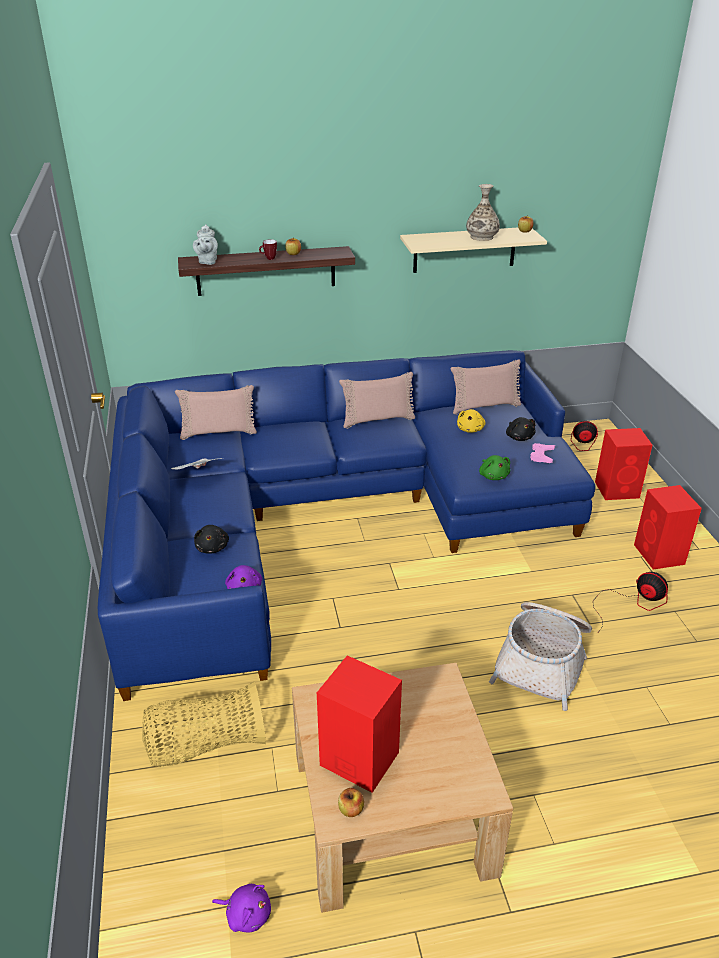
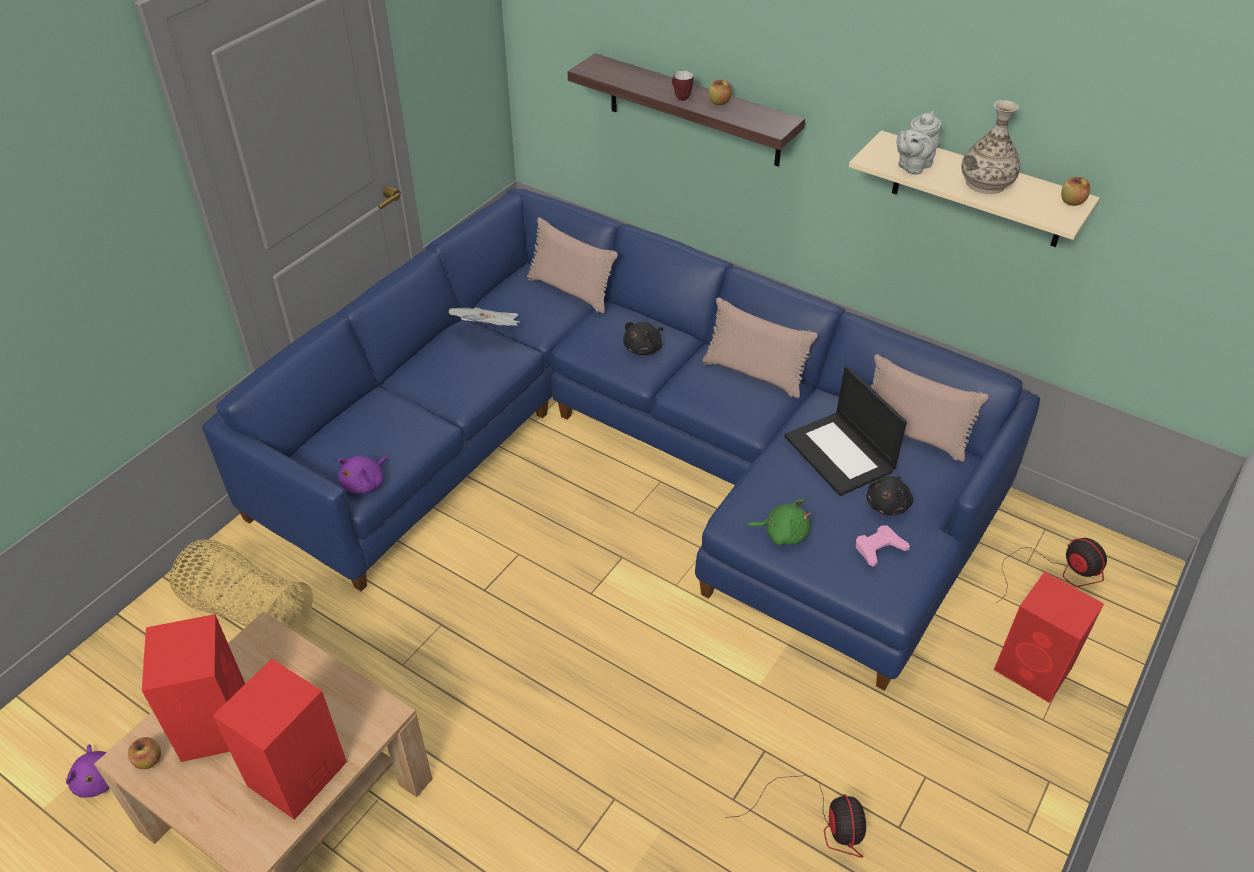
camera: 45 degrees right, 10 degrees up
(207, 261) = (611, 73): grey teapot -> grey teapot (912, 166)
(212, 547) = (397, 420): black plush toy -> black plush toy (644, 348)
(470, 429) = (840, 454): yellow plush toy -> laptop
(493, 476) = (783, 533): green plush toy -> green plush toy turned 105 degrees counterclockwise
(543, 661) = (619, 793): basket -> none
(659, 555) = (954, 795): red speaker -> red speaker (295, 775)

